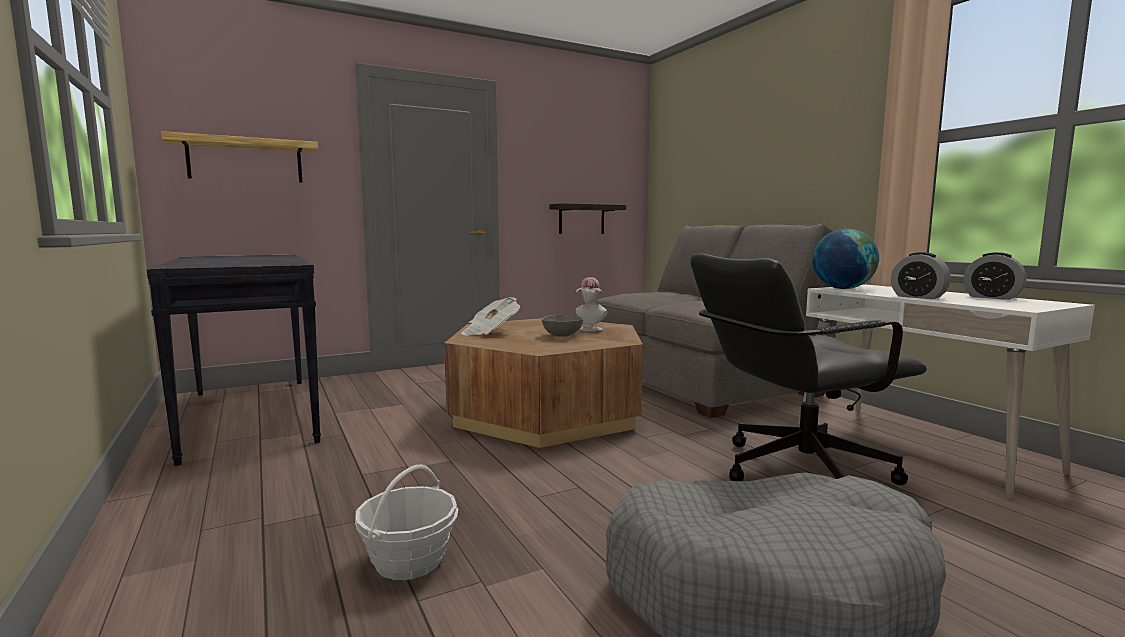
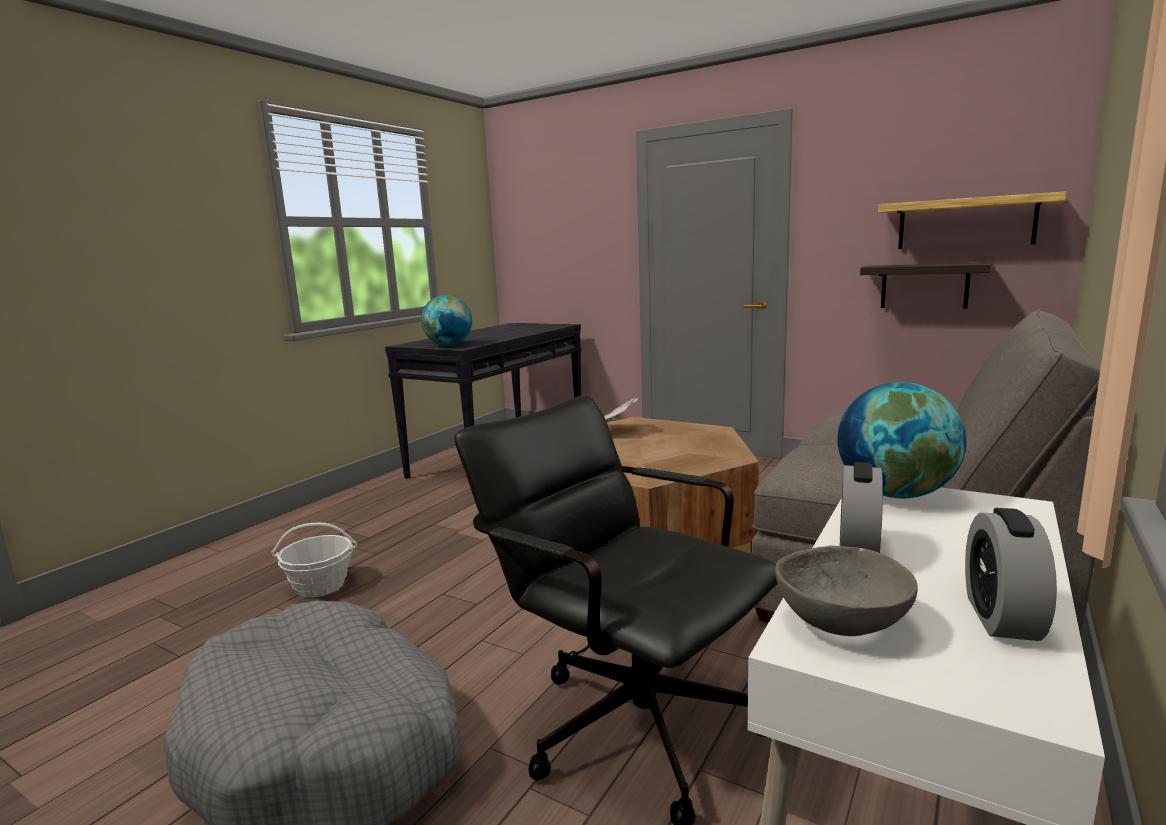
camera: 60 degrees right, 5 degrees up
(245, 161) = (553, 242): shelf -> shelf (965, 223)
(256, 264) = (449, 345): none -> globe
(562, 336) = (633, 454): grey bowl -> grey bowl (840, 624)
(589, 330) = (687, 454): hat -> none

